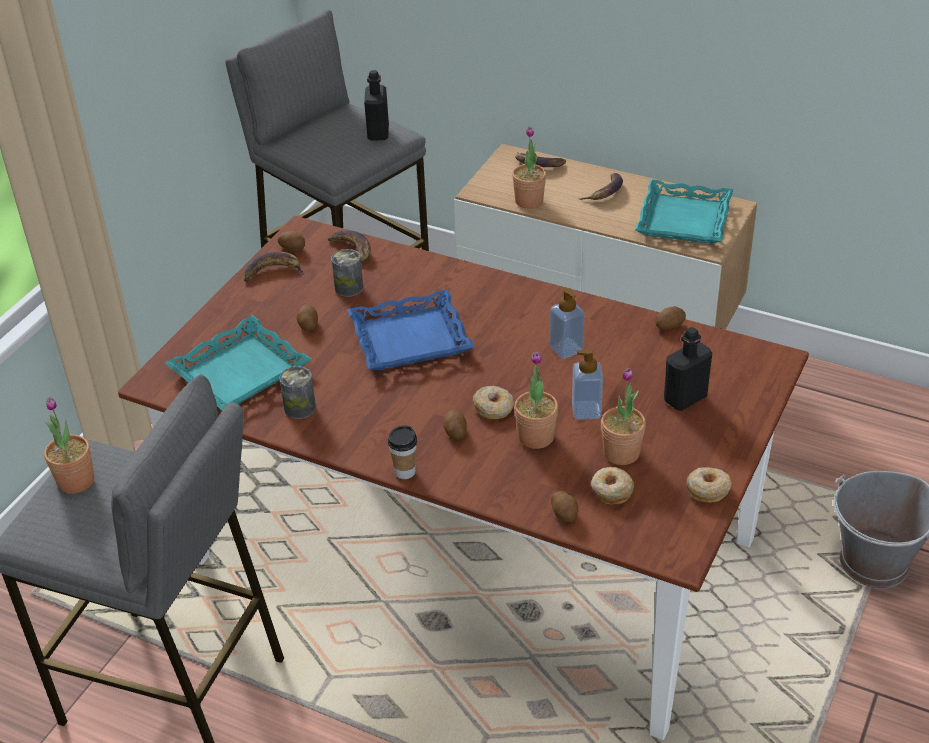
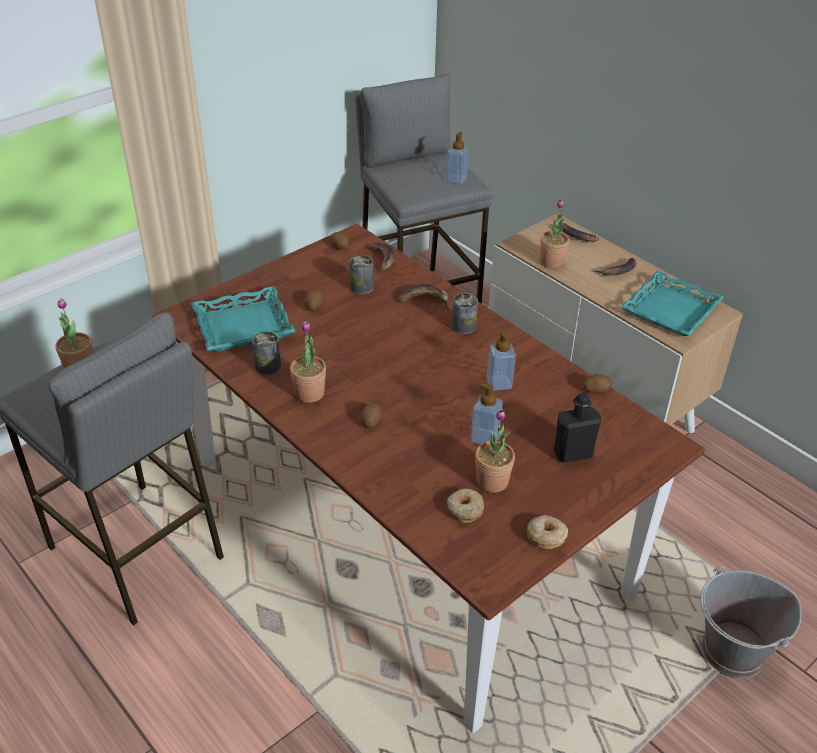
camera: 20 degrees right, 0 degrees up
(273, 272) = (314, 260): banana -> banana (424, 300)
(378, 133) = (456, 179): black bottle -> soap dispenser
(405, 472) = (313, 440): cup -> none
(410, 338) = (383, 338): blue tray -> none
(490, 299) = (463, 326): none -> can
(494, 408) = (412, 412): donut -> none
(536, 437) = (431, 445): potted plant -> potted plant (309, 393)
(565, 513) = (415, 515): potato -> none

